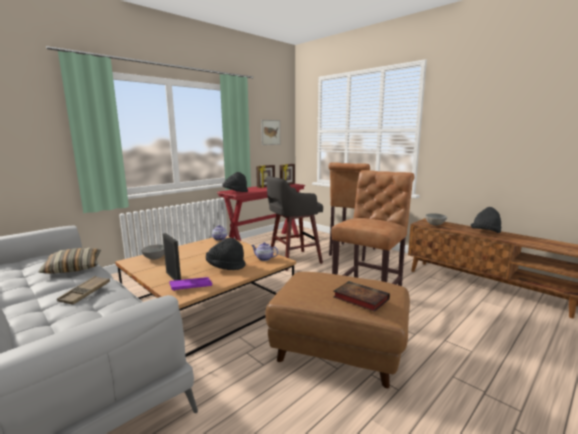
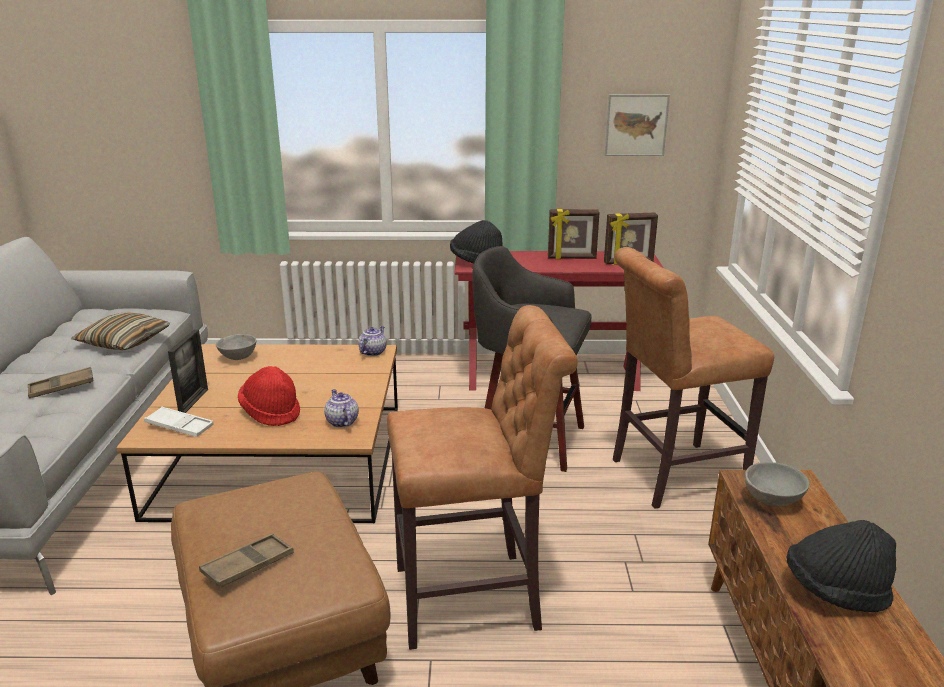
camera: 45 degrees right, 10 degrees up
(191, 286) = (179, 426): purple tray -> white tray
(225, 267) = (271, 412): black hat -> red hat
(359, 298) = (248, 565): book -> brown tray

